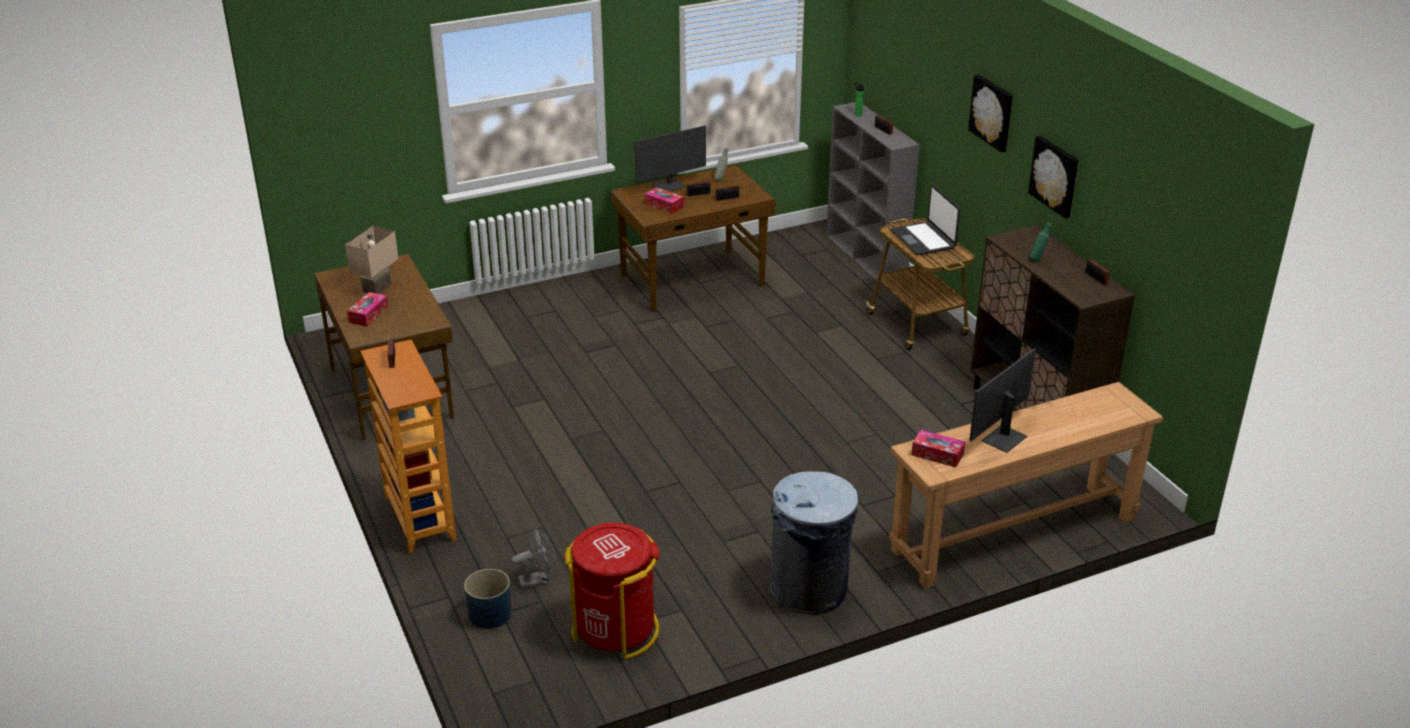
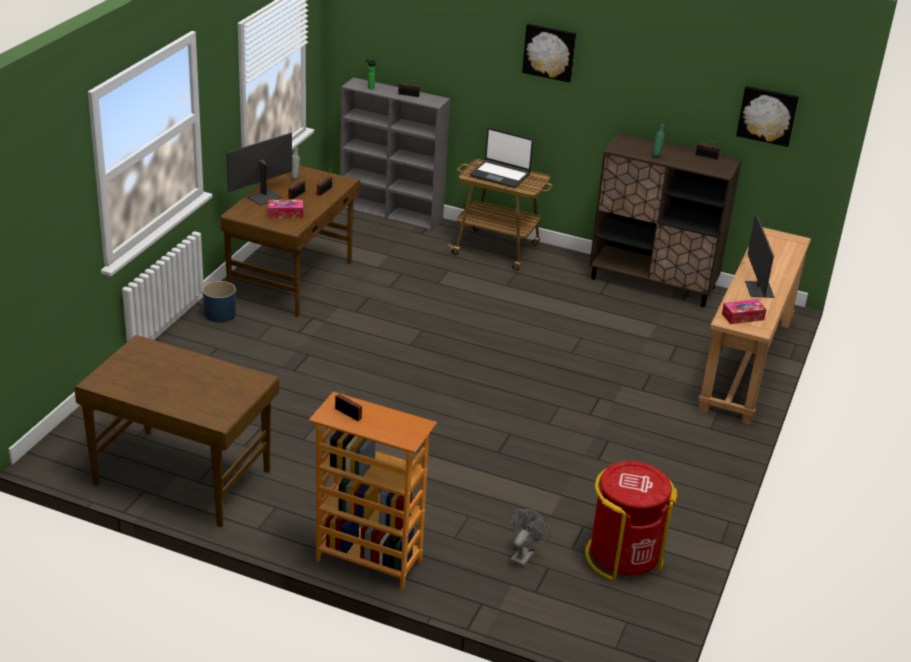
camera: 45 degrees left, 0 degrees up
(368, 315) = (193, 399): tissue box -> none
(378, 288) = (162, 374): beige table lamp -> none
(489, 614) = (528, 597): blue planter -> blue planter (220, 314)
(669, 186) = (263, 197): monitor -> monitor turned 150 degrees counterclockwise
(809, 589) = (692, 461): grey trash can -> none
(1055, 176) = (636, 88): picture -> picture (767, 115)

